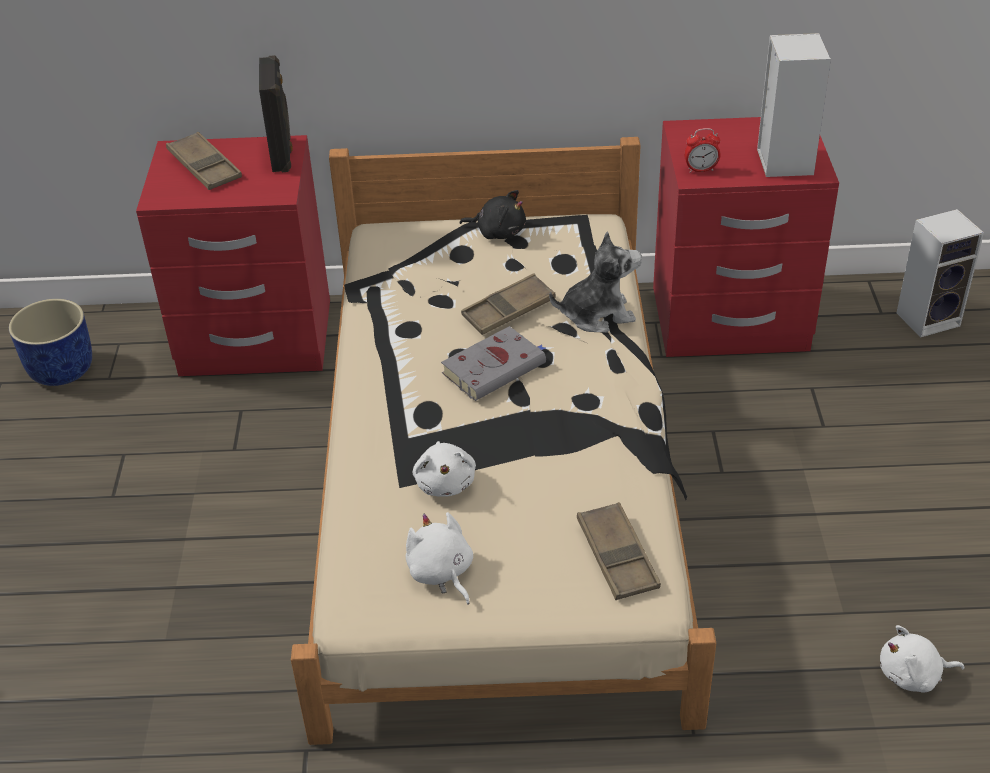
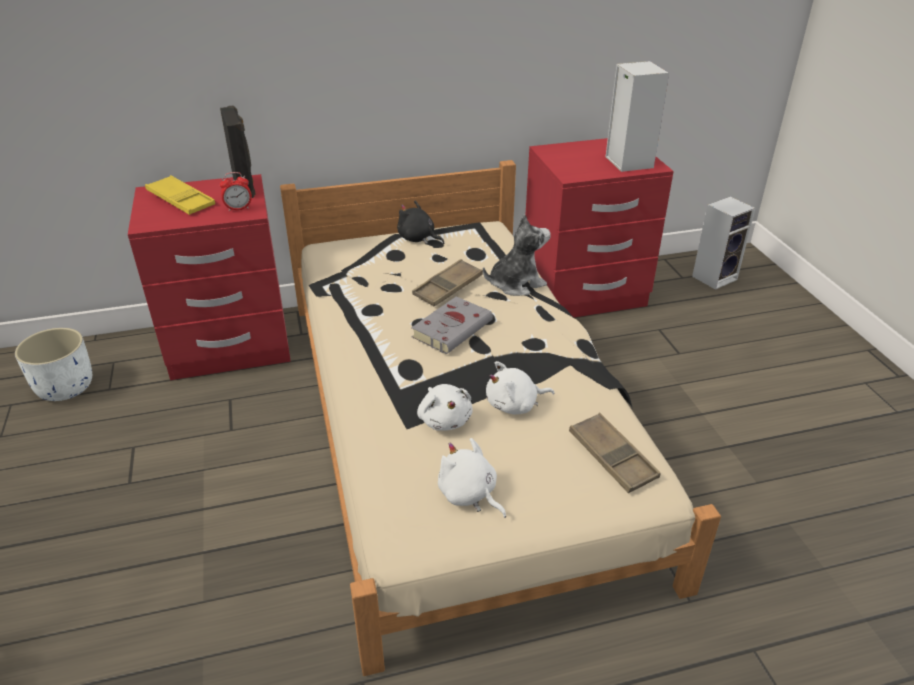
camera: 15 degrees left, 5 degrees down
(61, 370) = (65, 388): blue planter -> white planter
(204, 167) = (181, 200): brown tray -> yellow tray
(498, 232) = (418, 238): black plush toy -> black plush toy turned 150 degrees counterclockwise
(701, 170) = (572, 171): alarm clock -> alarm clock (238, 208)
(913, 675) = (830, 521): white plush toy -> white plush toy (515, 405)

